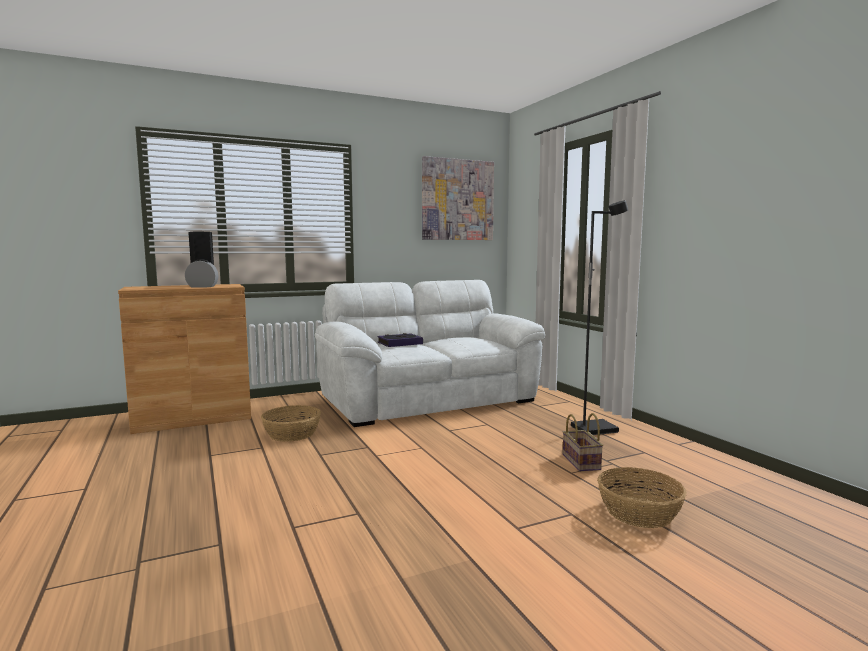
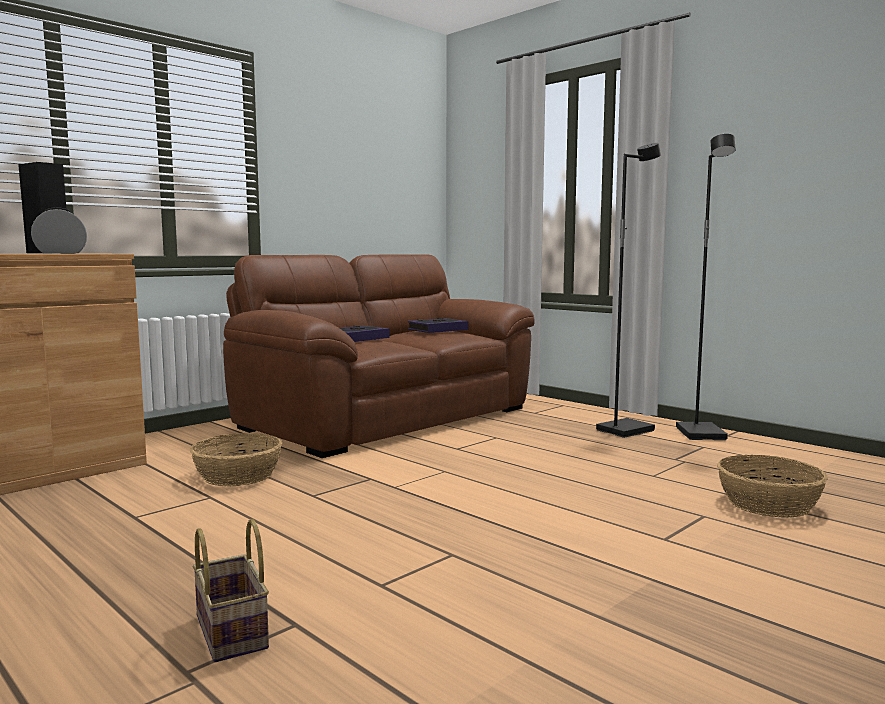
camera: 20 degrees left, 0 degrees up
(427, 399) = (385, 417): white sofa -> brown sofa
(457, 200) = (389, 146): picture -> none
(468, 338) = (437, 330): none -> book
(582, 462) = (652, 464): basket -> basket (234, 633)
(657, 440) = (702, 434): none -> black floor lamp

